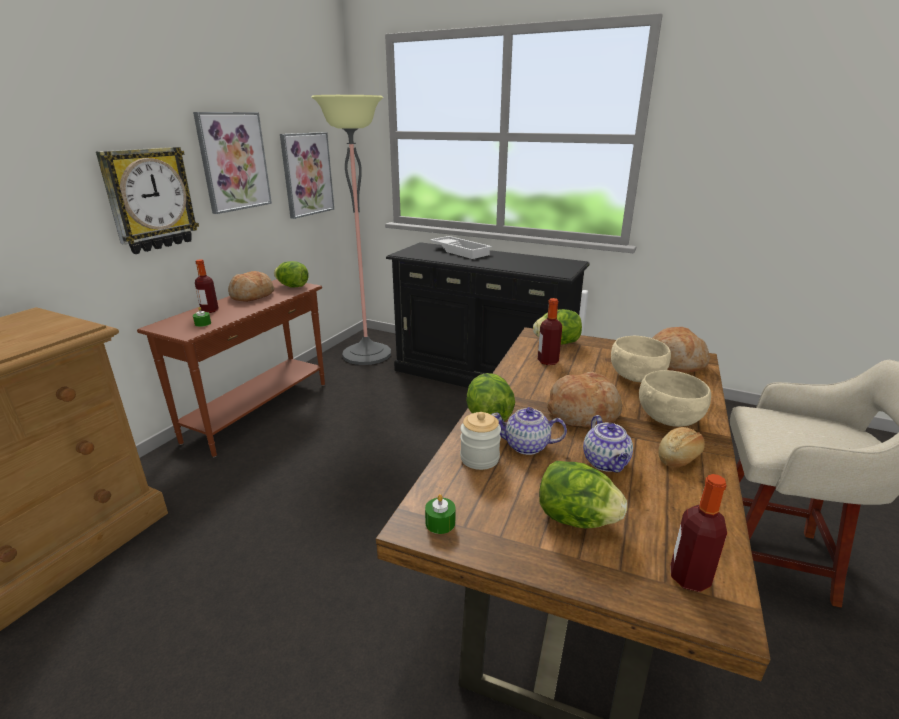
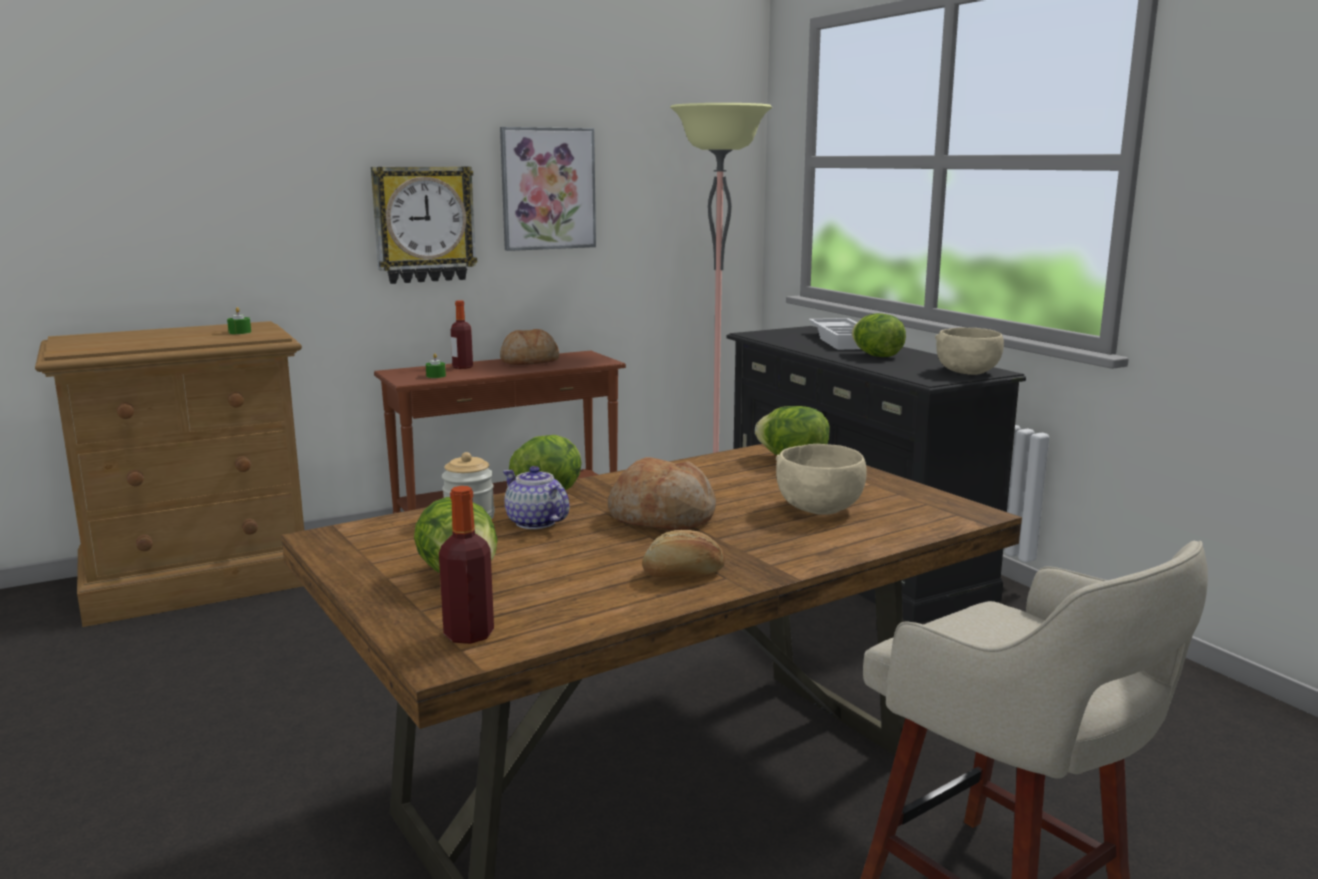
camera: 35 degrees right, 10 degrees down
(293, 286) = (589, 359): lettuce -> lettuce (876, 356)
(307, 174) = (668, 214): picture -> none
(440, 523) = (344, 541): green candle -> green candle (240, 332)
(548, 361) = (734, 471): bottle -> none
(606, 463) = (587, 554): teapot -> none
(668, 418) = (759, 546): beige bowl -> beige bowl (967, 372)
(675, 361) = (924, 508): bread -> none

